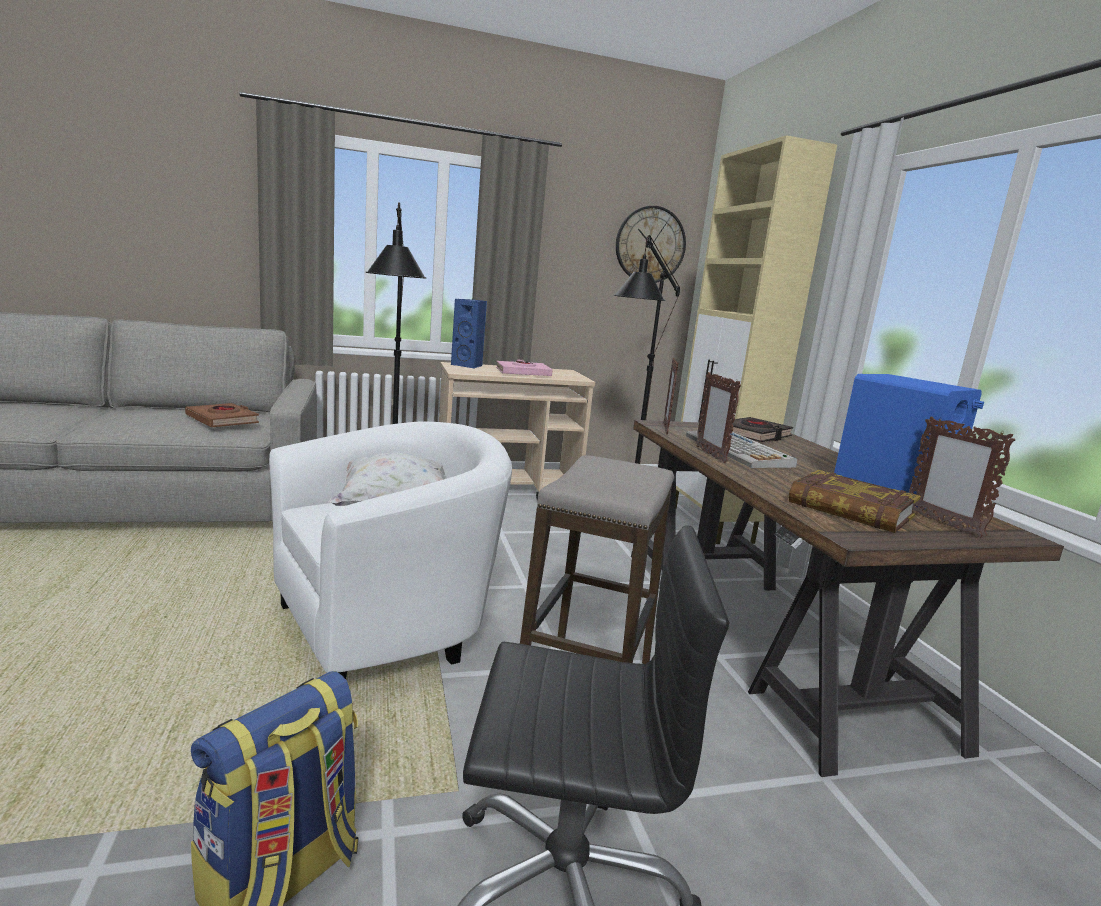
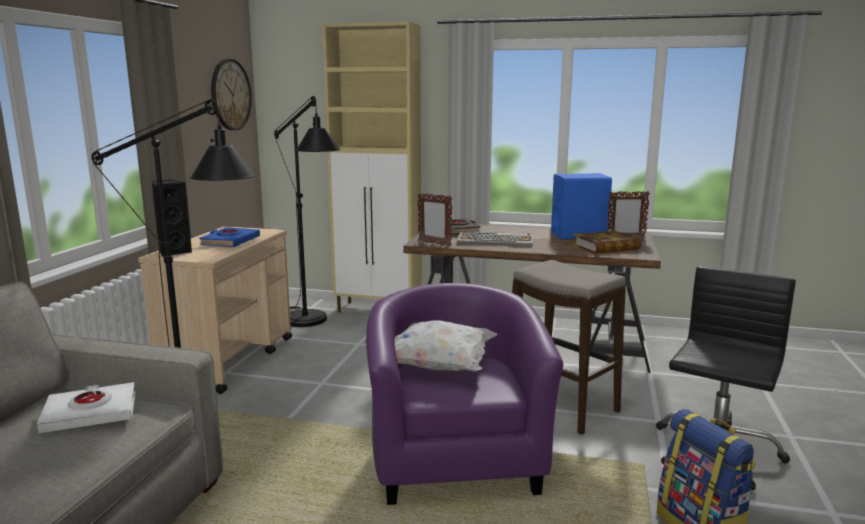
camera: 60 degrees left, 0 degrees up
(222, 420) = (91, 413): brown book -> white book
(389, 628) = (455, 459): white armchair -> purple armchair
(468, 365) = (173, 252): blue speaker -> black speaker
(523, 373) = (230, 241): pink book -> blue book
(710, 455) = (503, 248): picture frame -> none

